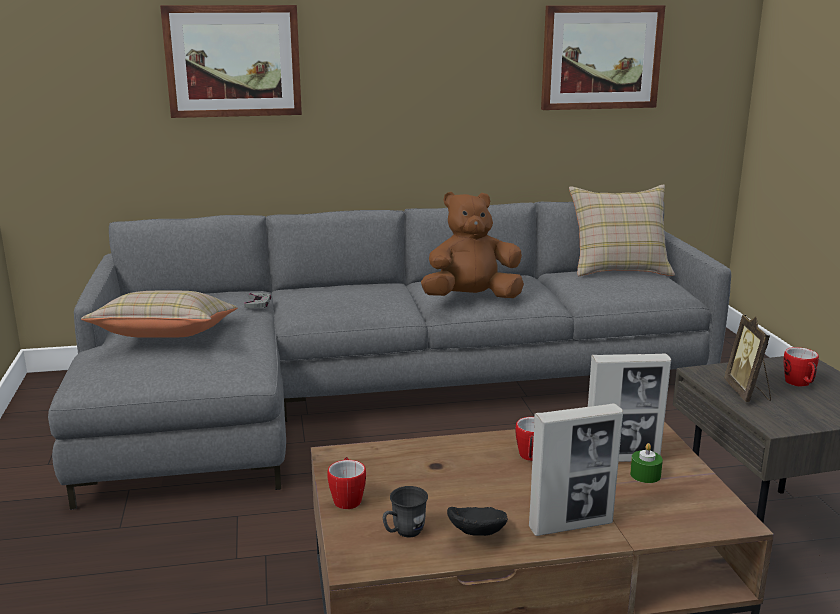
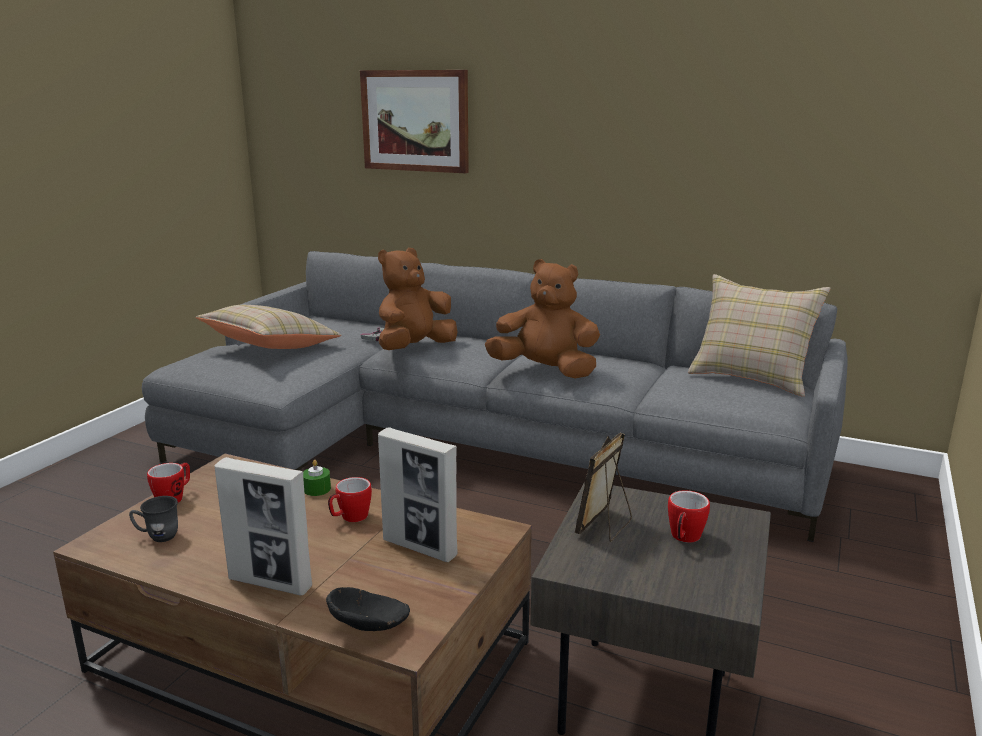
camera: 35 degrees right, 0 degrees up
(319, 305) = (414, 348): none -> brown plush toy
(479, 533) = (199, 559): black bowl -> black bowl (373, 627)
(601, 57) = (782, 131): picture -> none
(645, 475) = (410, 569): green candle -> green candle (317, 489)

